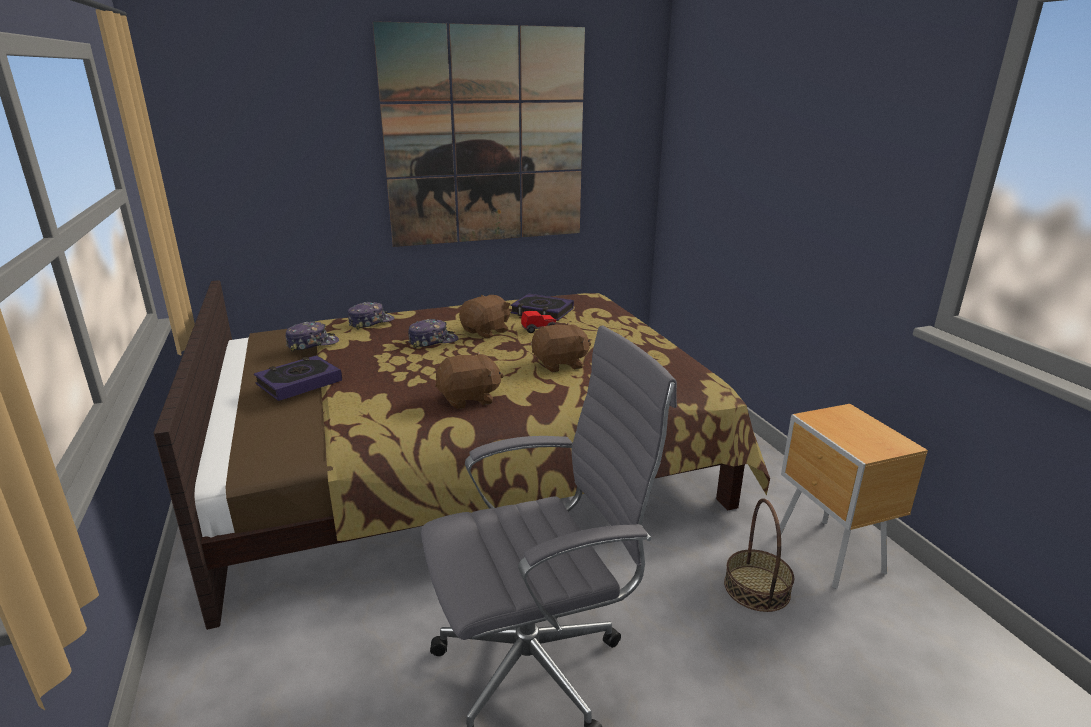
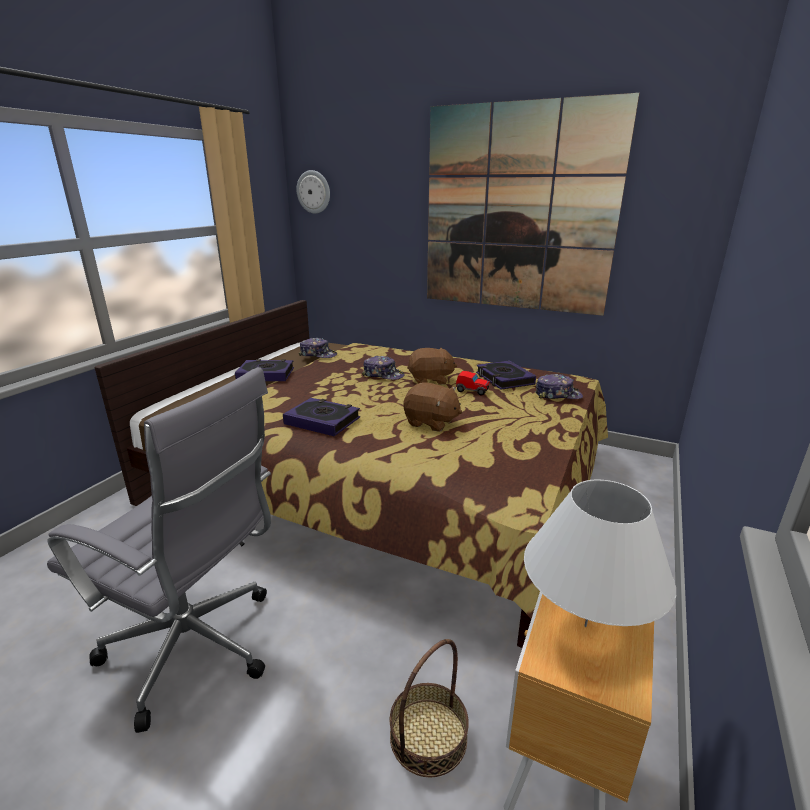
camera: 45 degrees right, 0 degrees up
(196, 125) = (314, 192): none -> wall clock
(371, 322) = (375, 351): cap -> cap (557, 395)
(469, 399) = (322, 421): brown plush toy -> book
(852, 430) = (585, 626): none -> white table lamp

